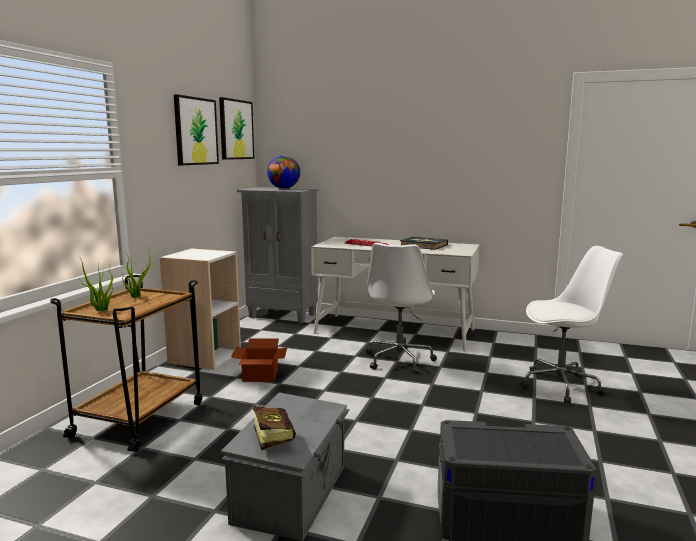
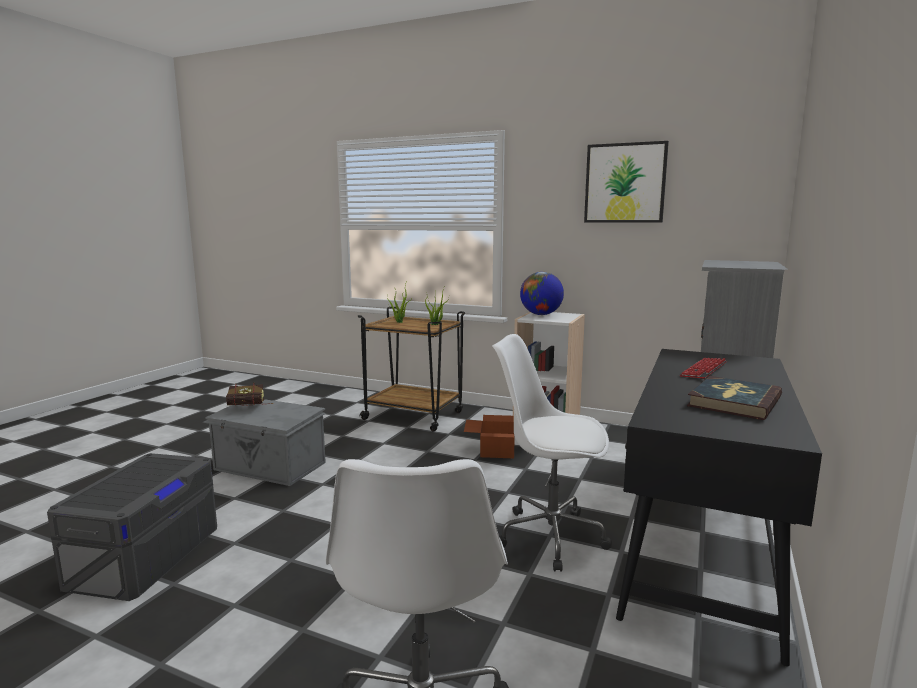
camera: 95 degrees right, 0 degrees up
(236, 129) = (727, 175): picture -> none
(284, 188) = (755, 264): globe -> globe (541, 314)
(394, 332) = (701, 547): white desk -> black desk

